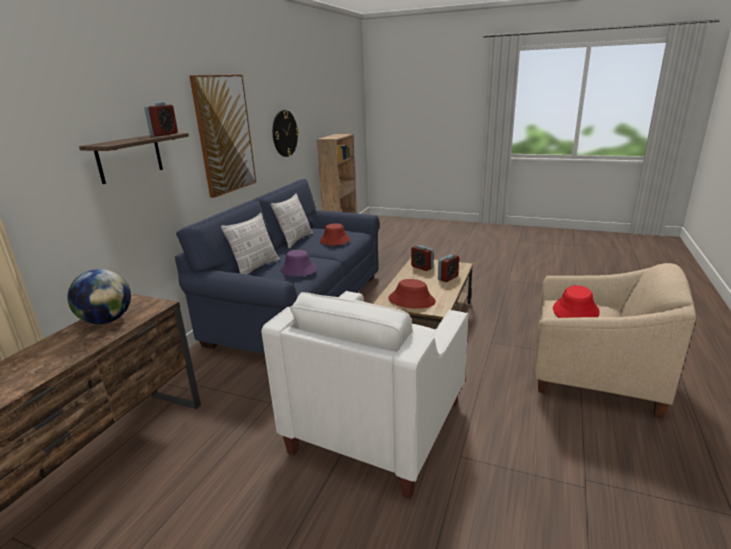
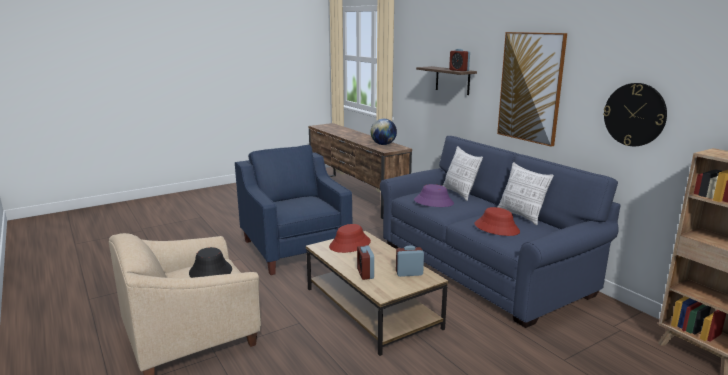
camera: 125 degrees right, 5 degrees down
(377, 425) = (295, 249): white armchair -> blue armchair
(575, 311) = (210, 272): red hat -> black hat

